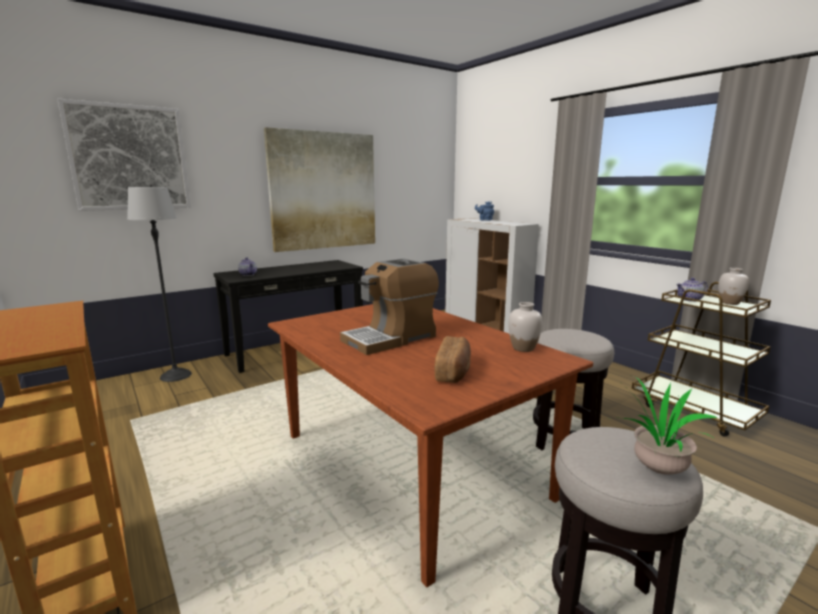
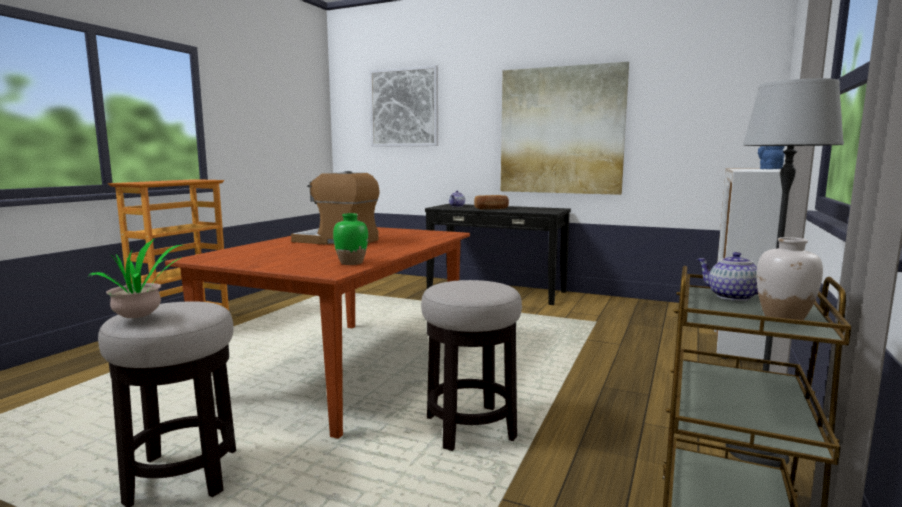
camera: 60 degrees right, 5 degrees down
(176, 375) = (399, 280): floor lamp -> floor lamp (757, 451)
(454, 371) = (272, 256): bread -> bread (491, 209)
(523, 348) = (351, 263): white vase -> green vase

